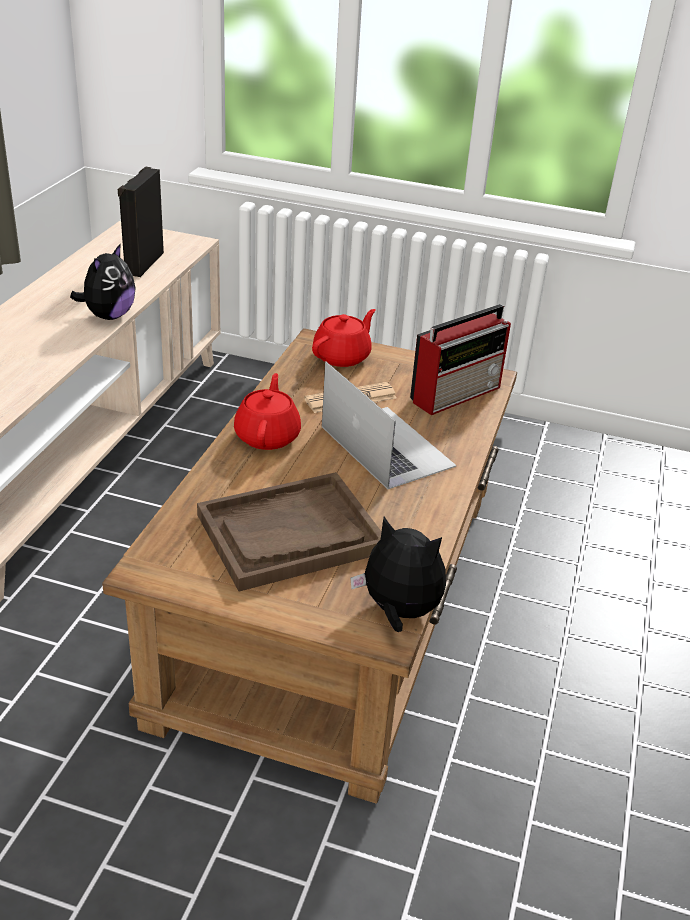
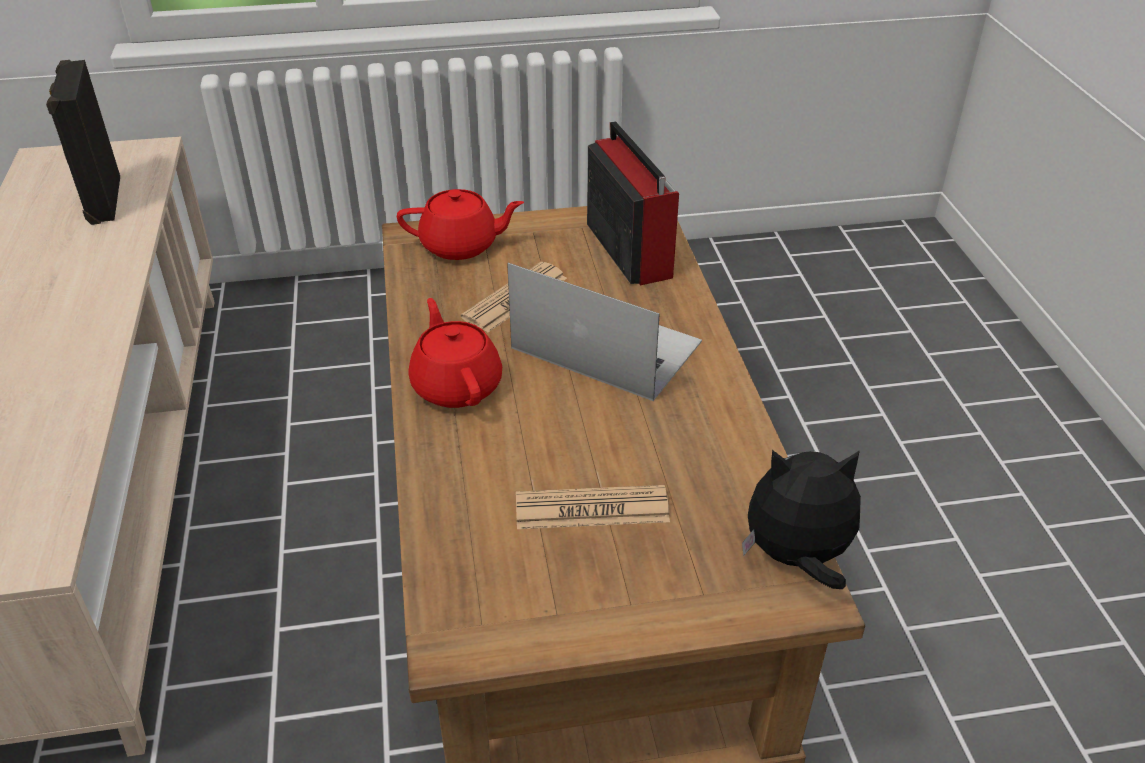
camera: 25 degrees left, 5 degrees up
(108, 316) = (112, 290): plush toy -> none
(290, 534) = (592, 509): brown tray -> newspaper
(342, 356) = (461, 246): red teapot -> red teapot turned 75 degrees clockwise
(457, 393) = (628, 248): radio -> radio turned 45 degrees counterclockwise

